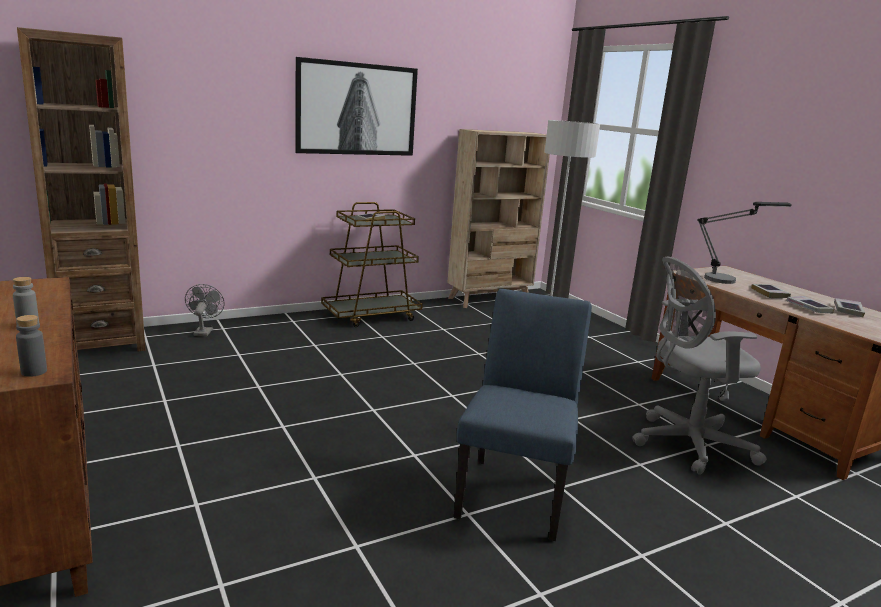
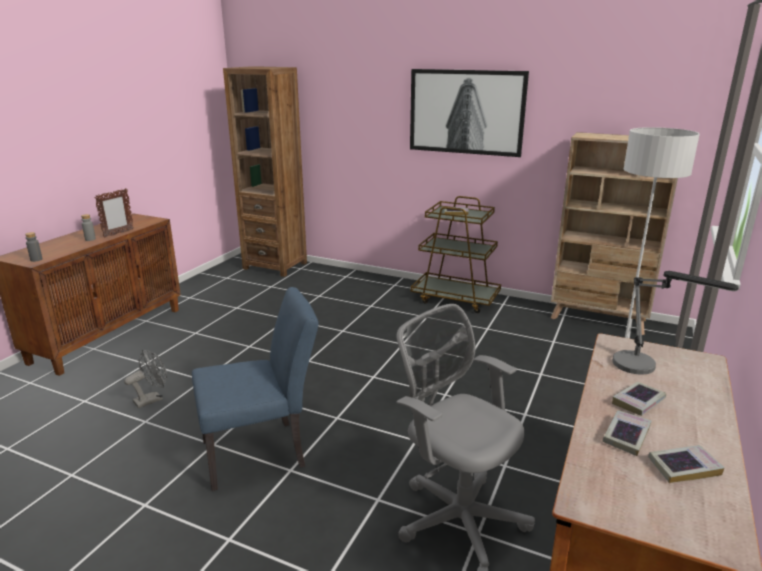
camera: 55 degrees right, 5 degrees up
(53, 308) = (118, 233): none -> picture frame
(204, 331) = (333, 275): grey fan -> grey fan (152, 399)

